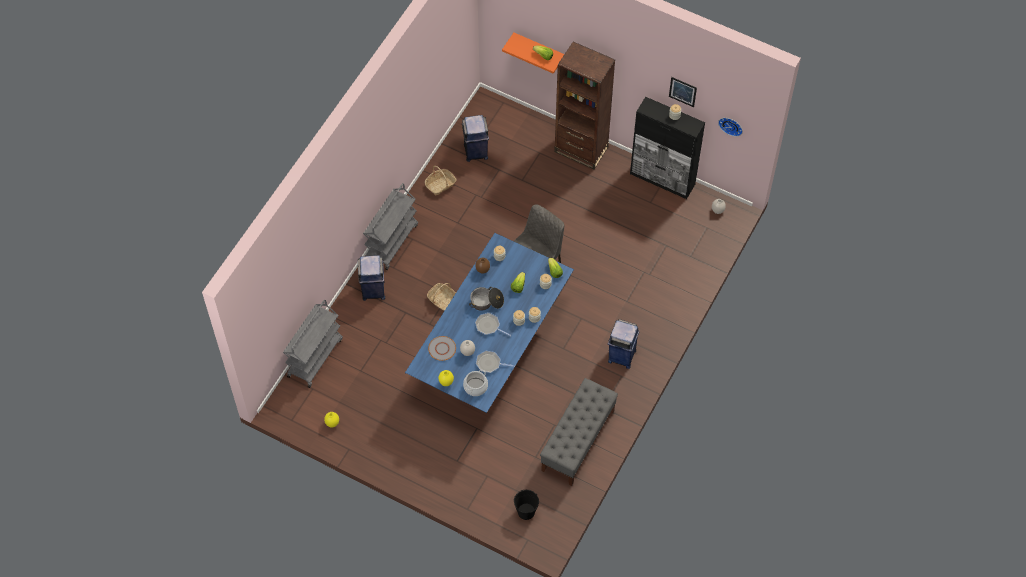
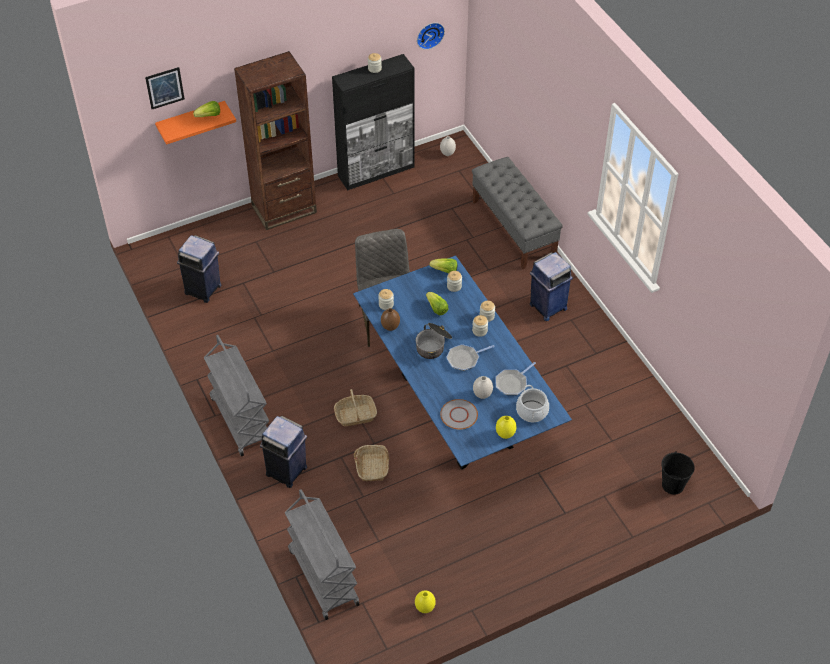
camera: 55 degrees left, 10 degrees down
(440, 185) = (213, 339): basket -> basket (372, 467)
(578, 441) = (619, 395): grey bench -> grey bench (514, 229)
(682, 91) = (370, 33): picture -> picture (165, 88)

